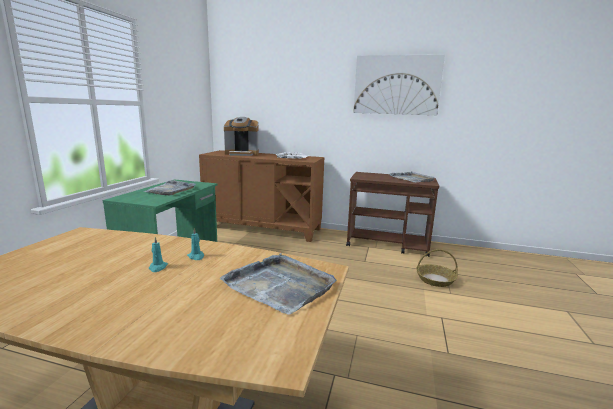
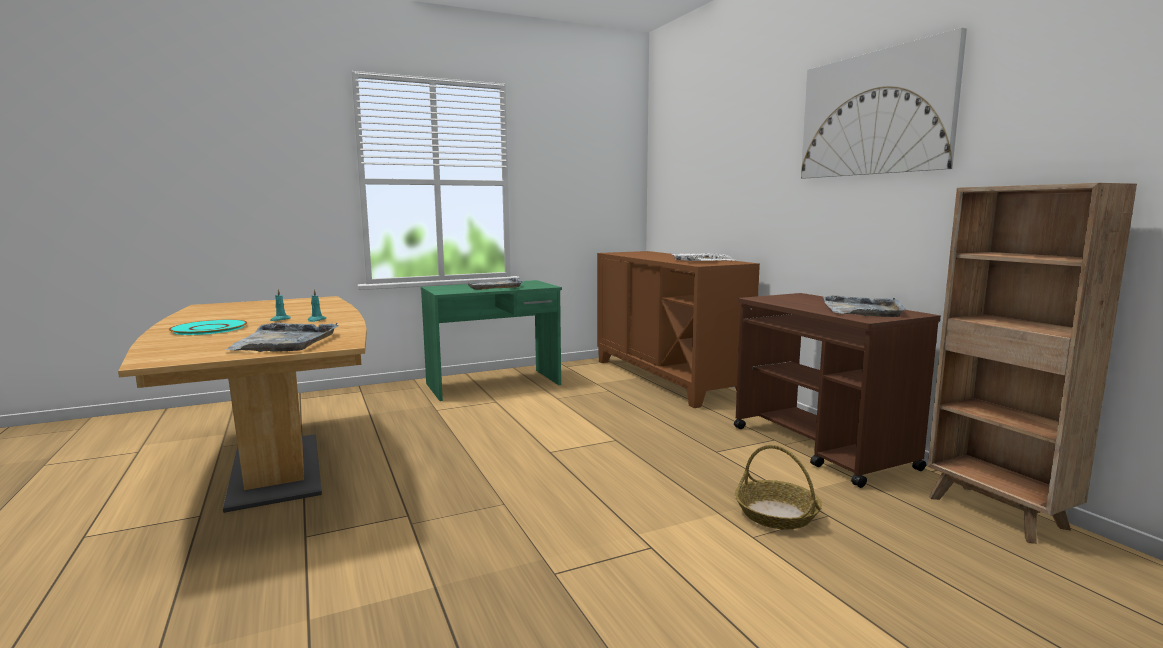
camera: 50 degrees right, 5 degrees down
(133, 305) = (209, 329): none -> turquoise plate
(242, 154) = (652, 254): coffee machine -> none
(466, 250) = (998, 513): none -> brown bookcase

